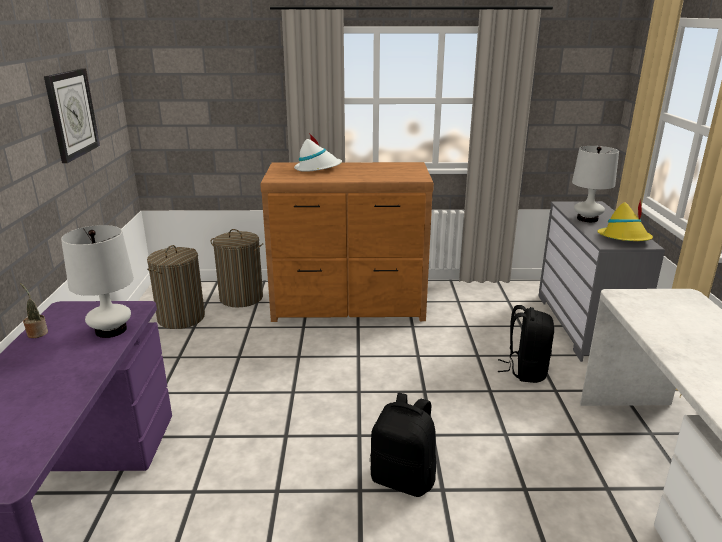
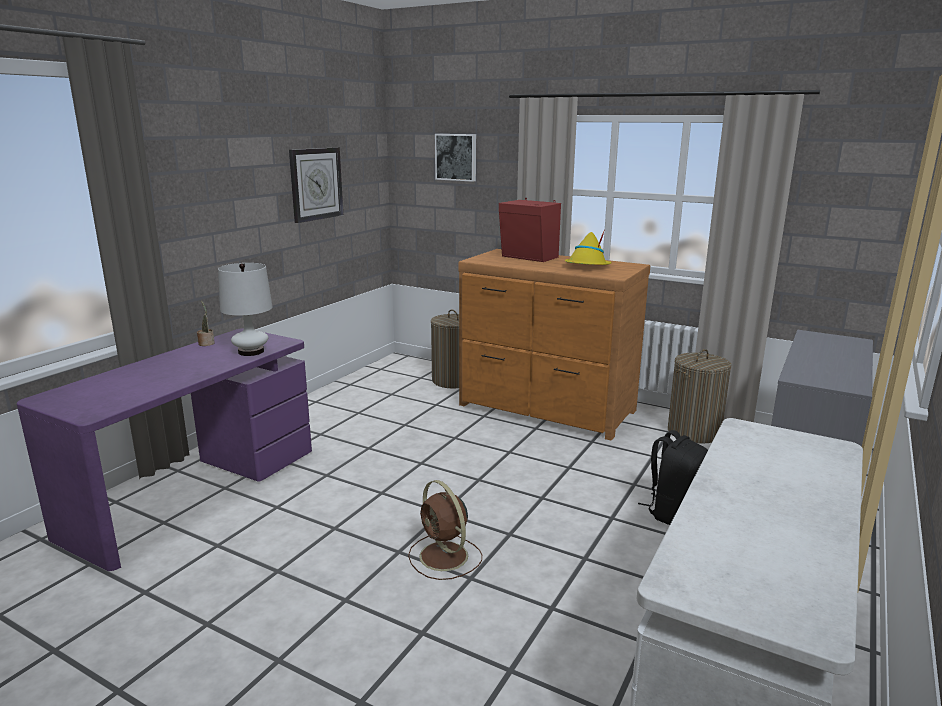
camera: 30 degrees right, 5 degrees down
(181, 318) = (388, 384): laundry basket -> laundry basket (694, 432)
(208, 71) = (456, 157): none -> picture
(318, 168) = (529, 257): white hat -> red speaker
(403, 479) = (445, 557): black backpack -> brown fan
(587, 219) = (815, 352): white table lamp -> none
(624, 238) = (832, 377): yellow hat -> yellow hat (587, 266)

